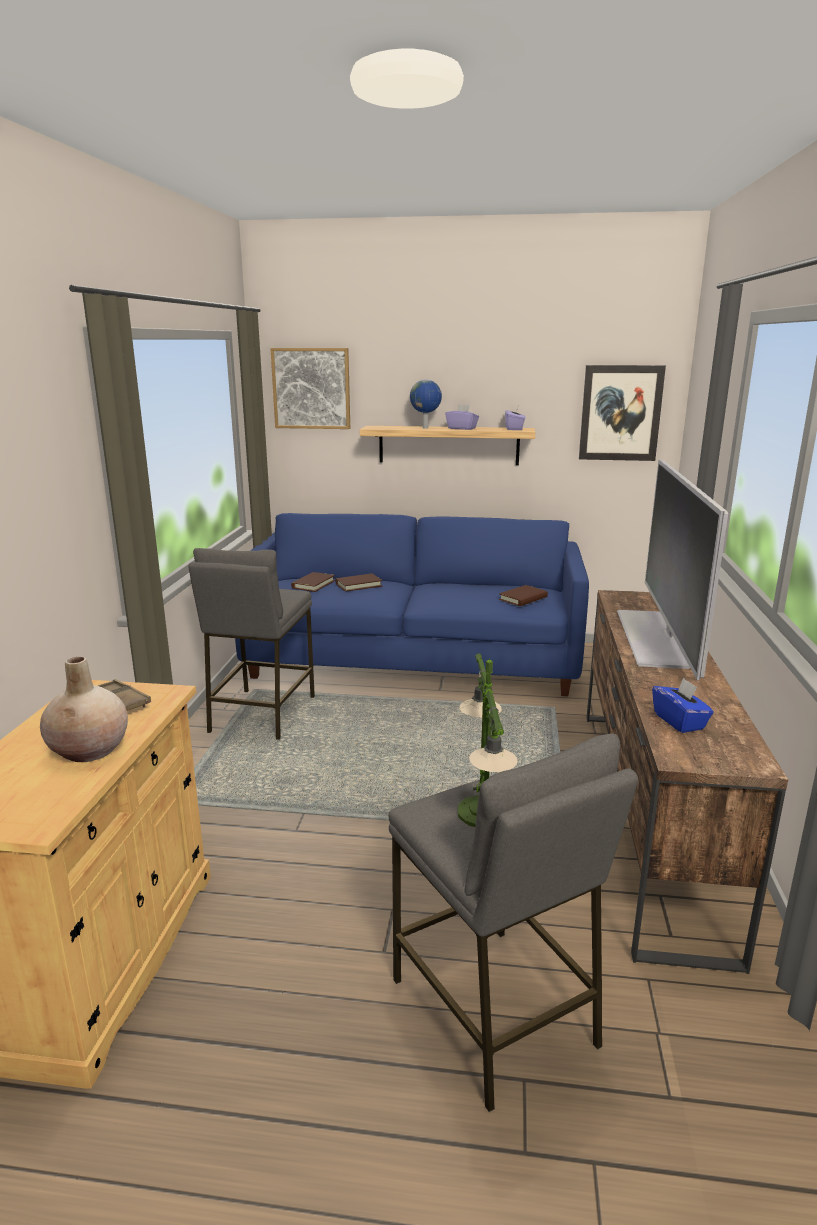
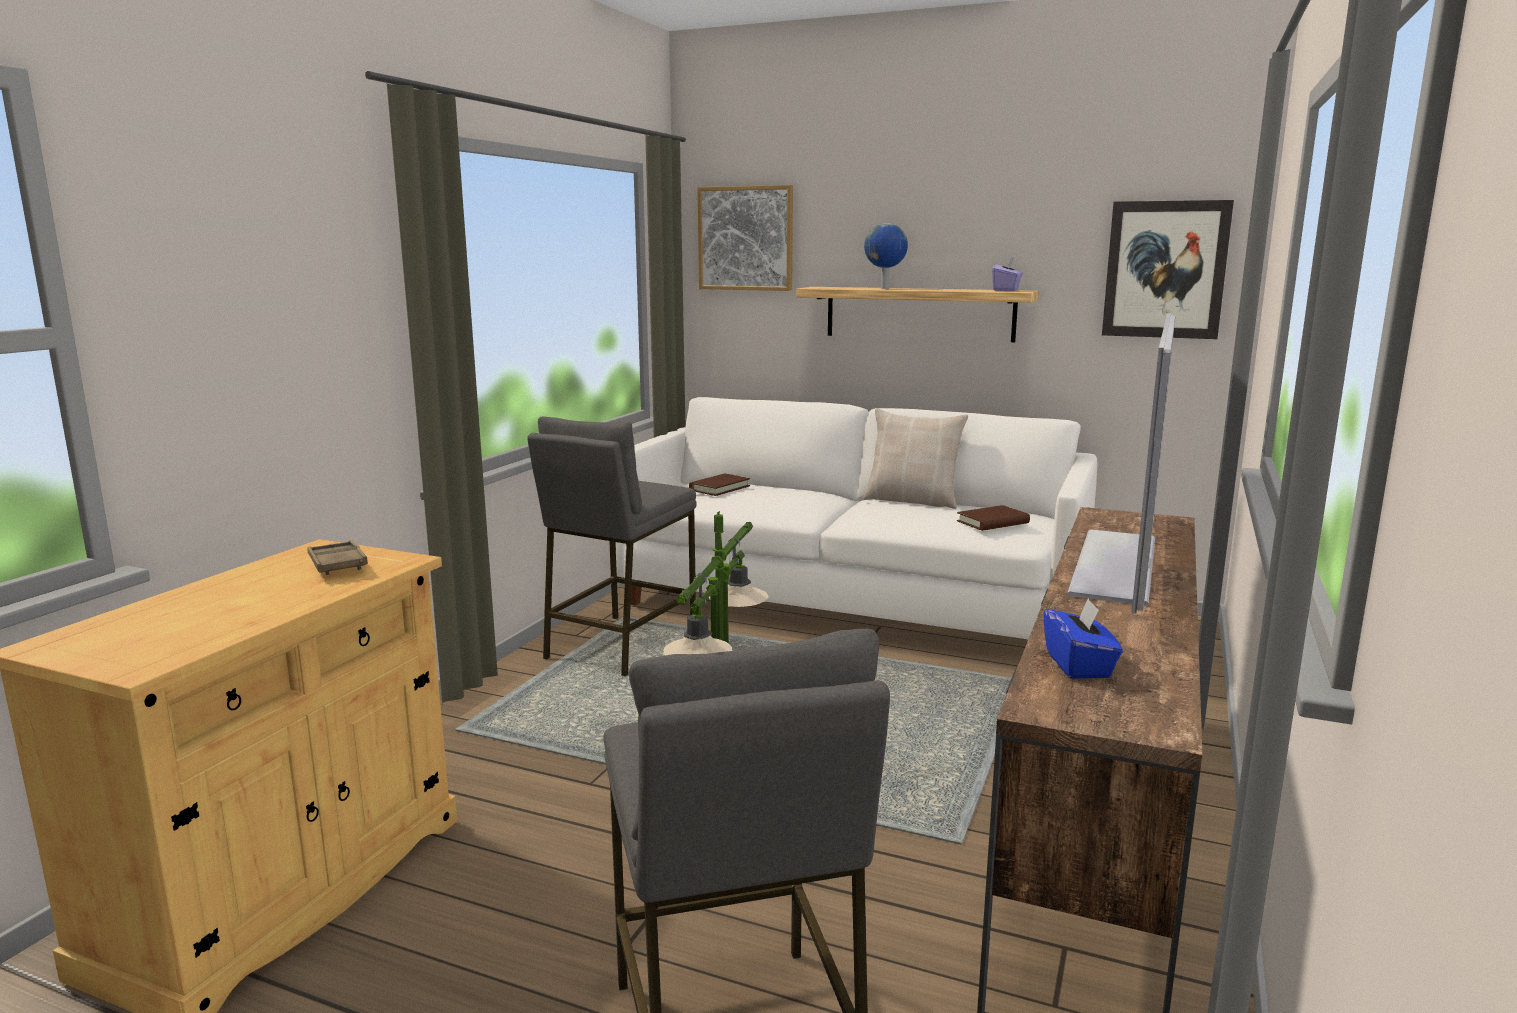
camera: 15 degrees right, 5 degrees down
(90, 750) = (263, 605): beige vase -> none
(358, 585) = (776, 492): brown book -> none
(413, 660) = (849, 603): blue sofa -> white sofa
(458, 584) = (913, 501): none -> beige pillow
(462, 428) = (933, 289): purple tissue box -> none

